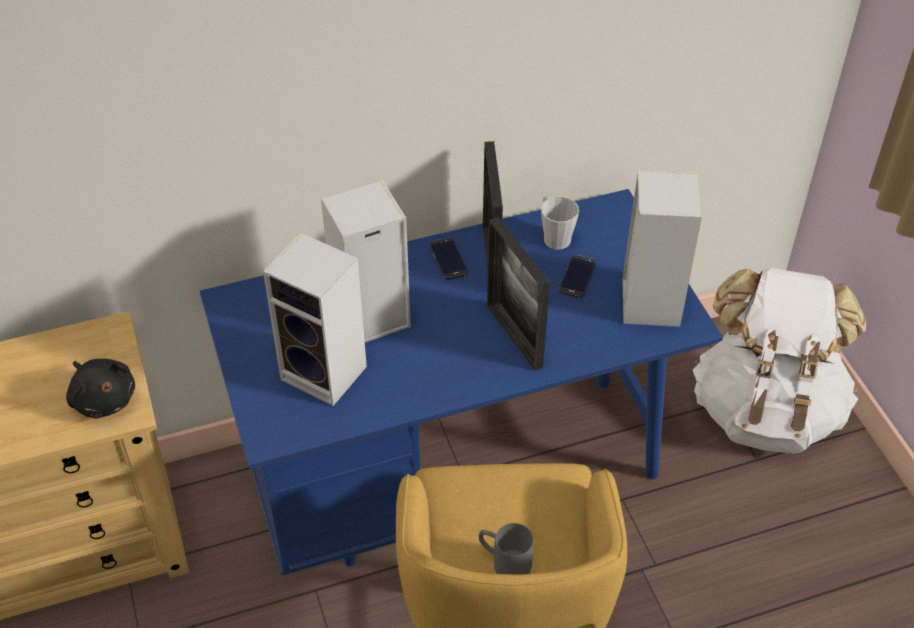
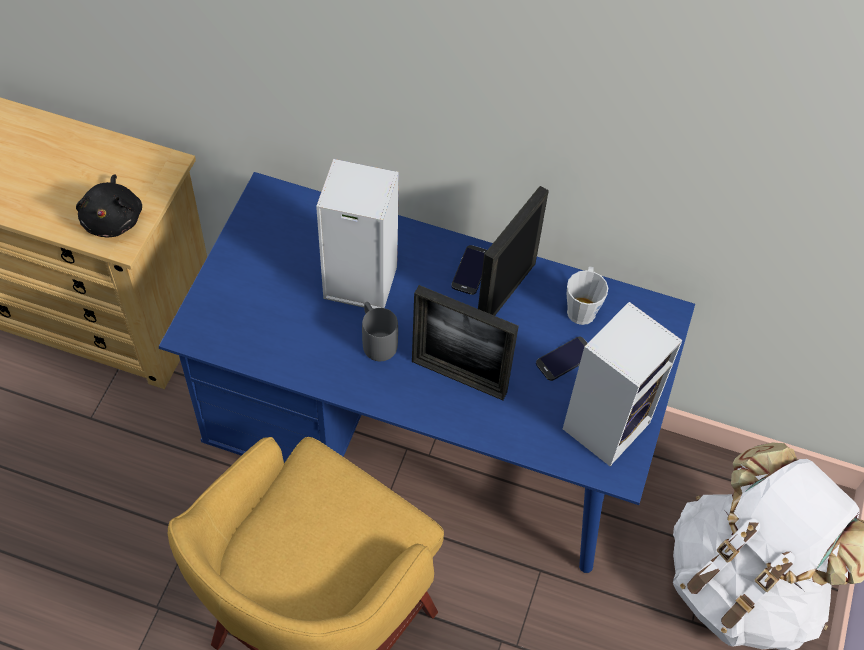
camera: 35 degrees right, 10 degrees up
(327, 373) = (282, 308): speaker -> none
(504, 562) = (291, 563): grey mug -> grey mug (376, 340)
(514, 336) = (459, 377): picture frame -> picture frame turned 75 degrees counterclockwise

